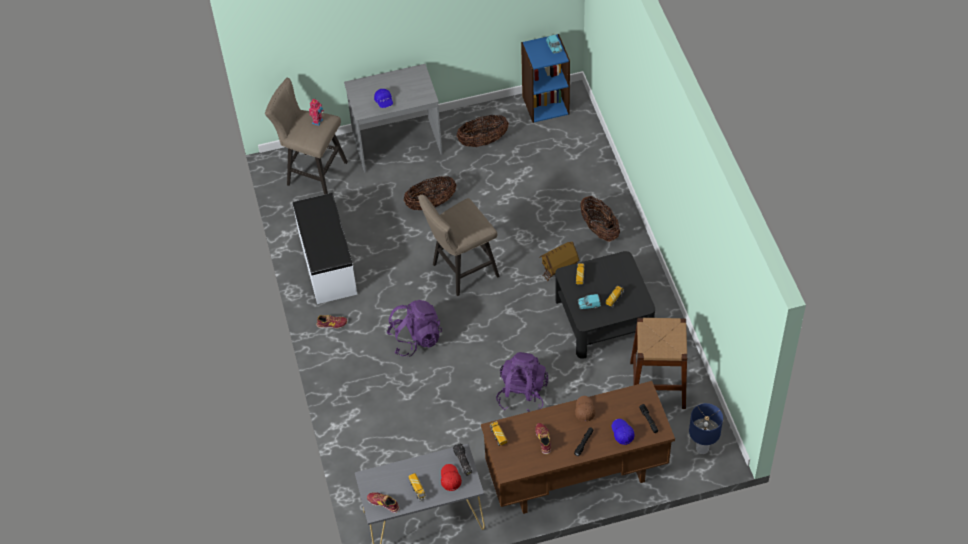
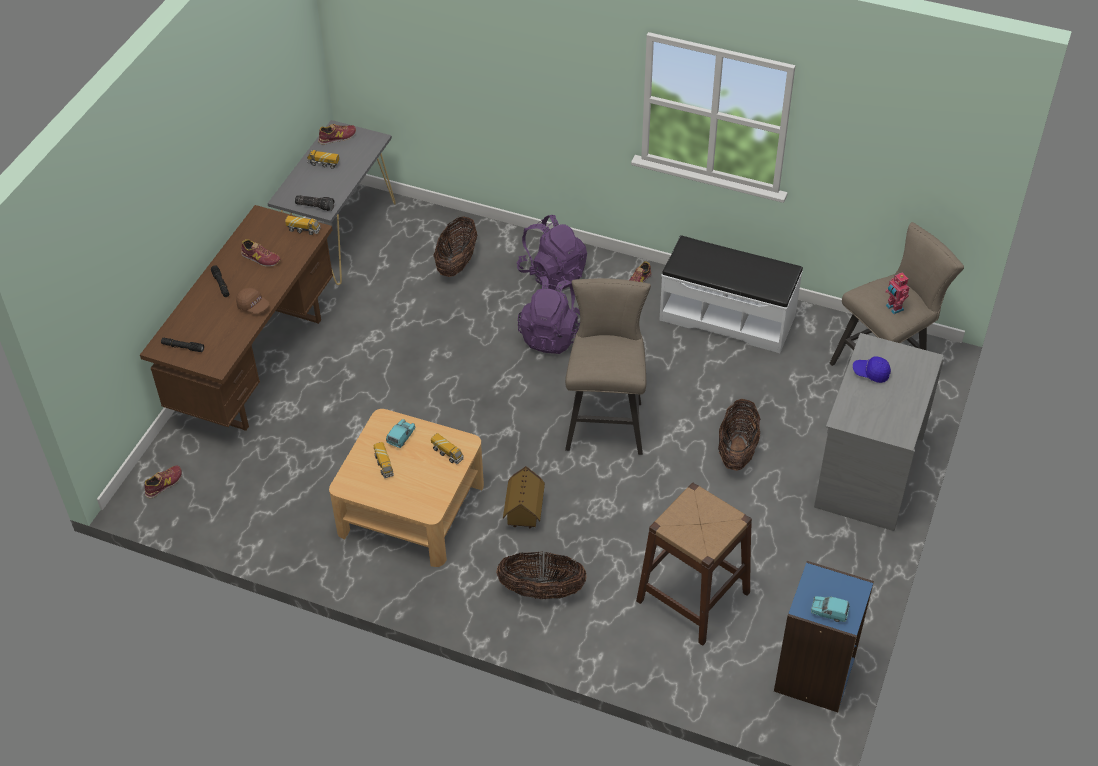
camera: 125 degrees right, 5 degrees down
(450, 479) = (308, 189): red cap -> none
(483, 141) = (801, 562): basket -> basket (457, 263)
(522, 394) = (392, 379): purple backpack -> purple backpack (552, 274)
(604, 318) = (411, 509): black coffee table -> beige coffee table
(622, 433) = (195, 318): blue cap -> none
(657, 384) = (277, 499): brown stool -> brown stool (693, 596)
(702, 448) = (164, 484): blue table lamp -> shoe

